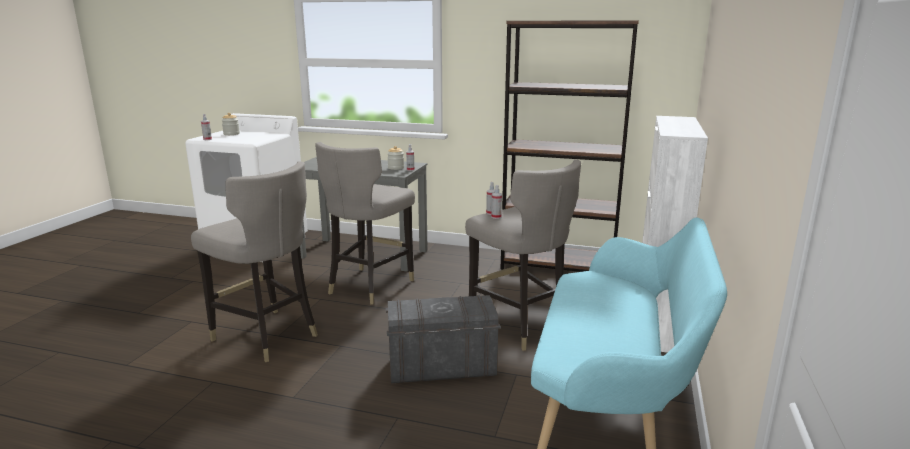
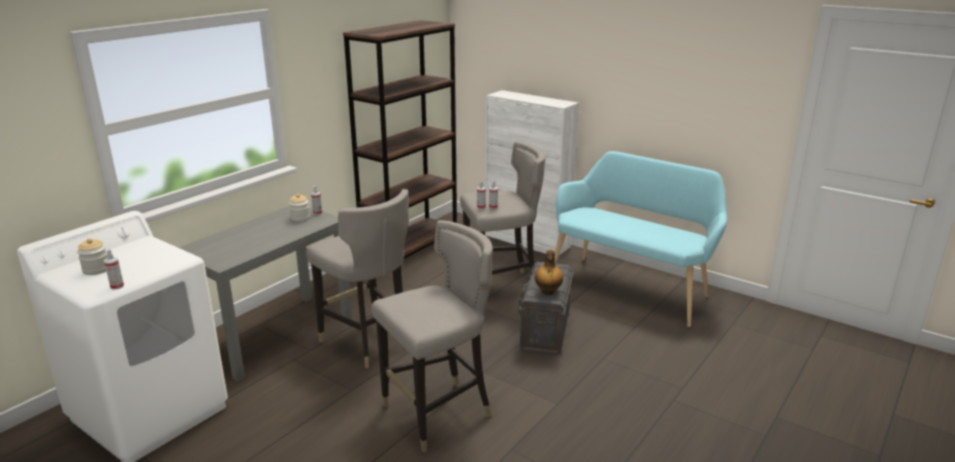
camera: 70 degrees left, 5 degrees up
(415, 310) = (547, 292): none -> bottle

